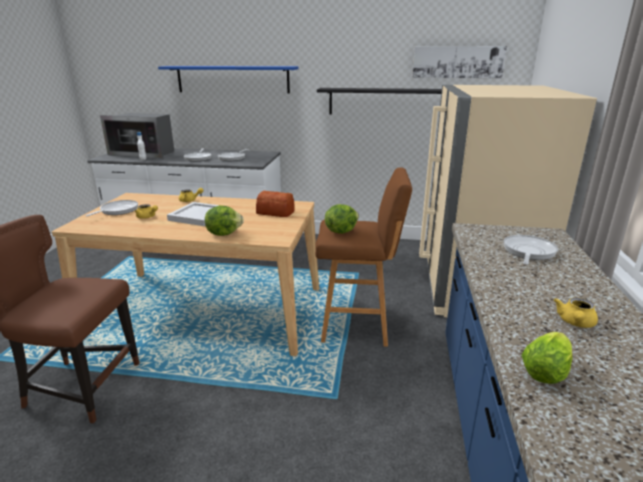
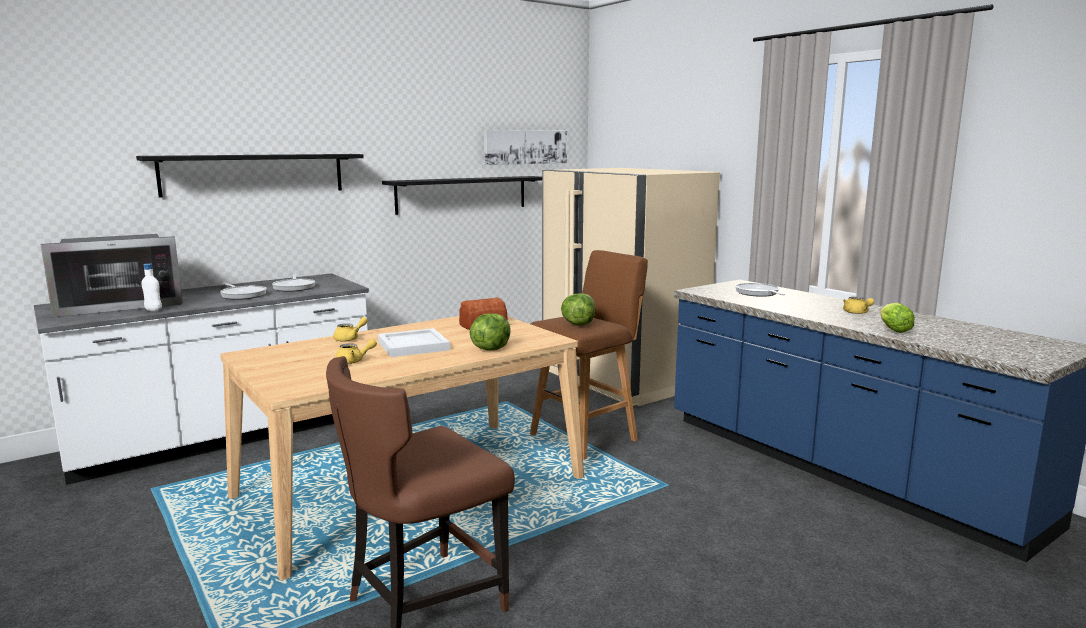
camera: 45 degrees left, 10 degrees down
(117, 210) = (287, 367): frying pan -> none
(232, 79) = (254, 174): blue shelf -> black shelf

